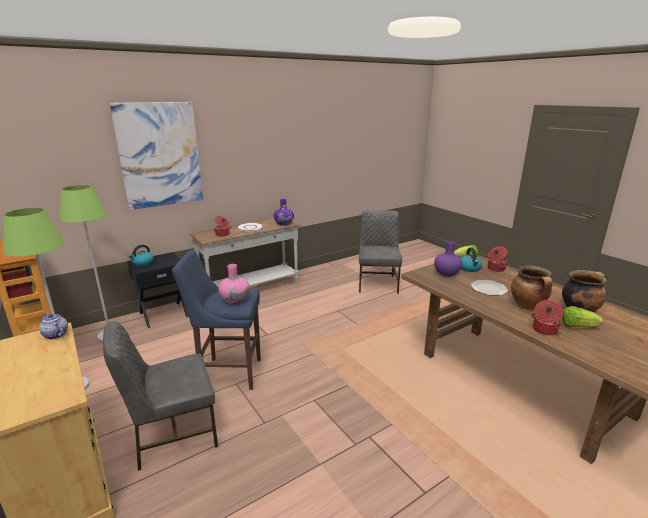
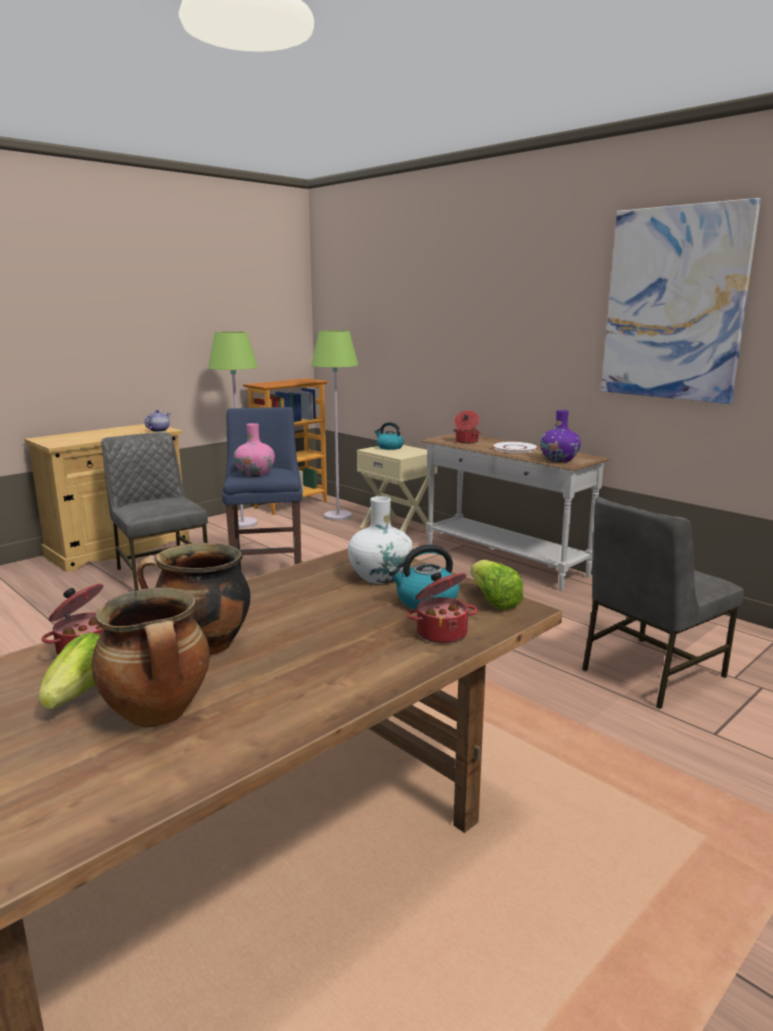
camera: 80 degrees right, 5 degrees down
(160, 155) = (444, 309): picture -> picture (674, 304)
(164, 314) = (397, 527): black nightstand -> beige nightstand
(377, 283) = (649, 672): grey chair -> grey chair turned 150 degrees clockwise
(446, 273) = (380, 577): purple vase -> white vase
(488, 288) = (302, 613): plate -> none

